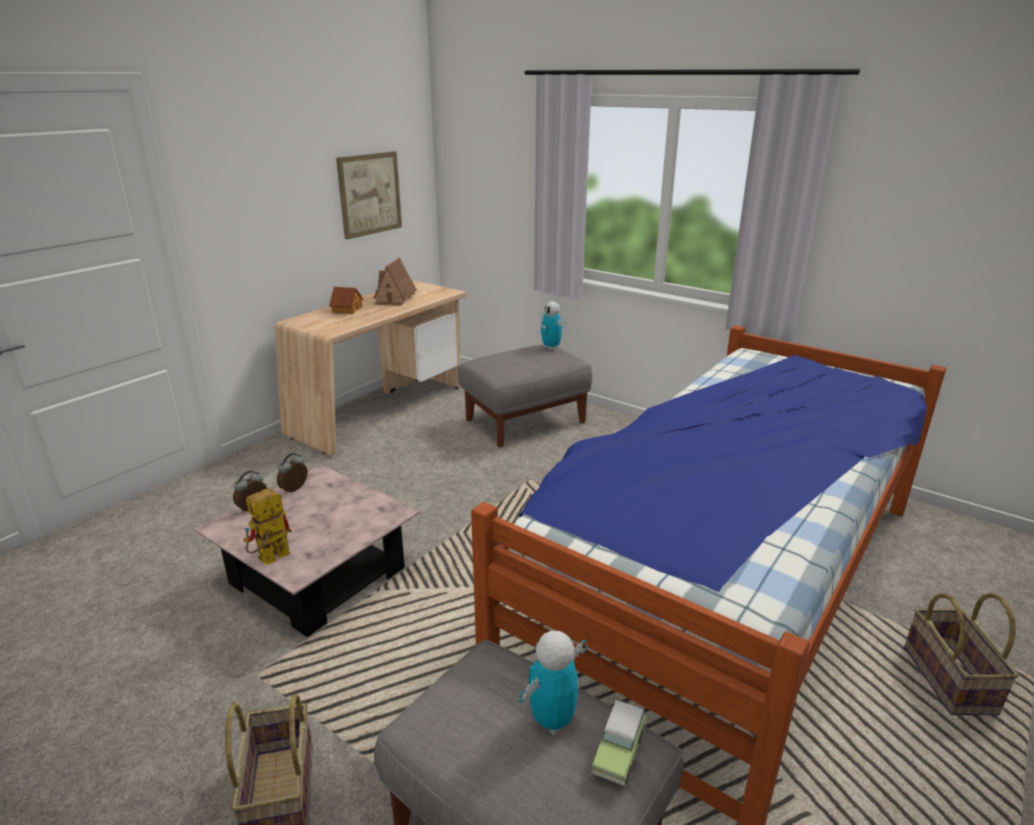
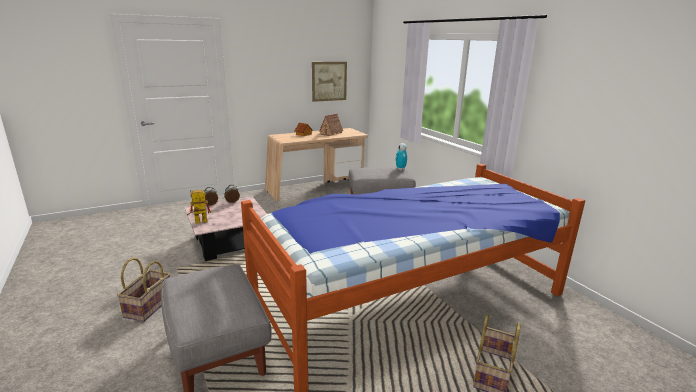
camera: 25 degrees right, 5 degrees down
(552, 720) = (224, 291): toy robot -> none
(619, 752) = (236, 308): toy car -> none

